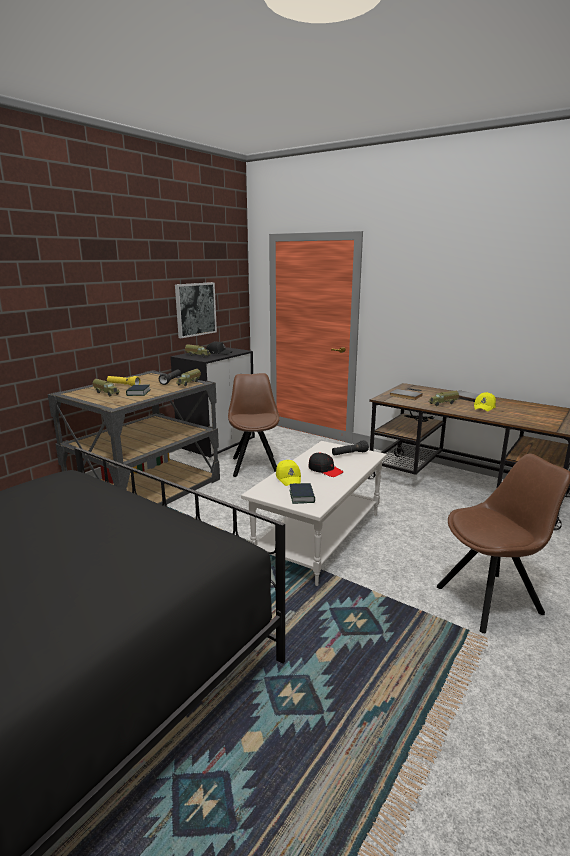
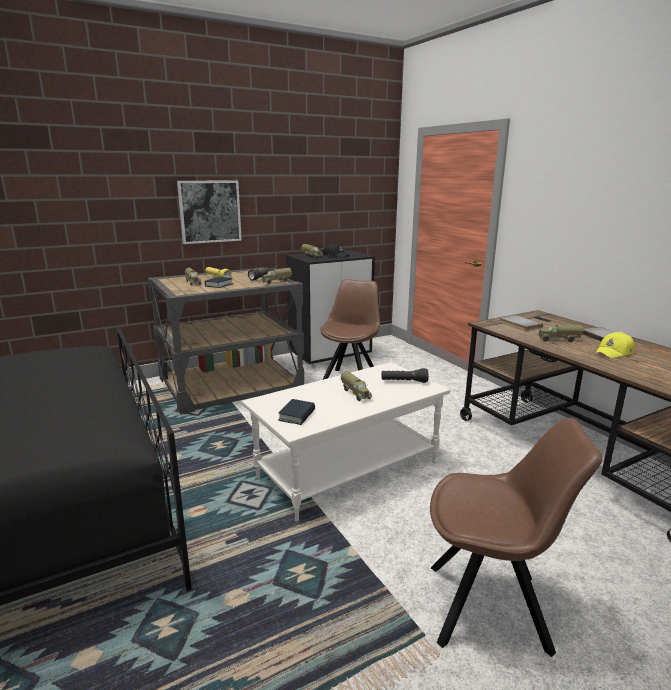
camera: 25 degrees right, 0 degrees up
(195, 309) = (324, 208): picture -> picture (210, 211)
(288, 478) = (307, 393): yellow cap -> none
(325, 470) = (356, 393): black cap -> toy truck

